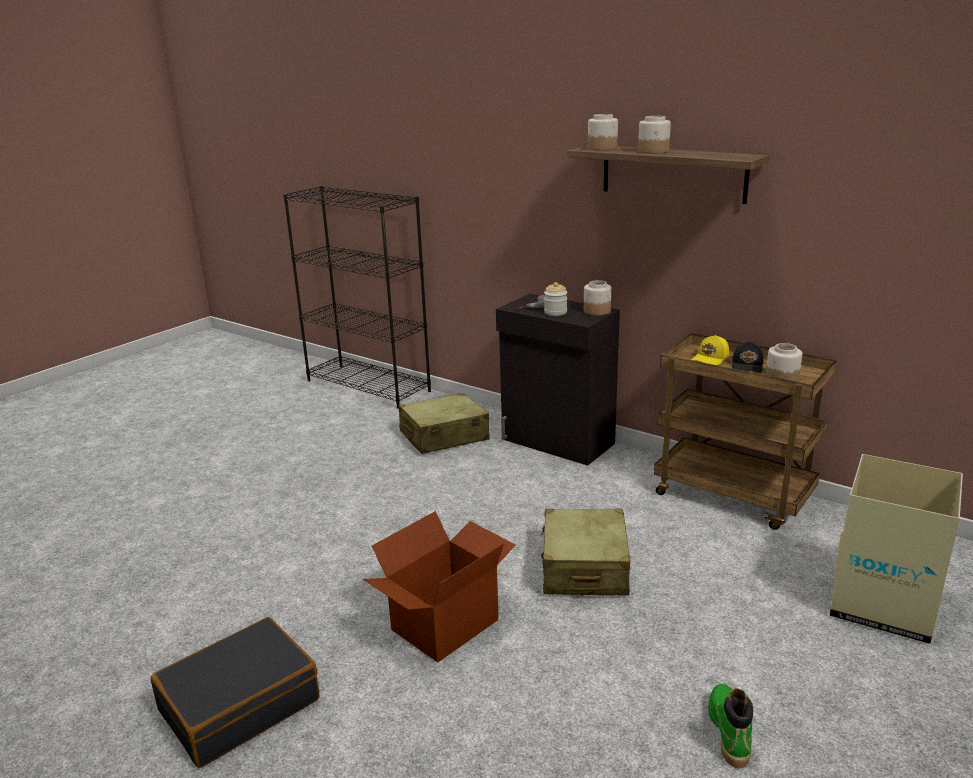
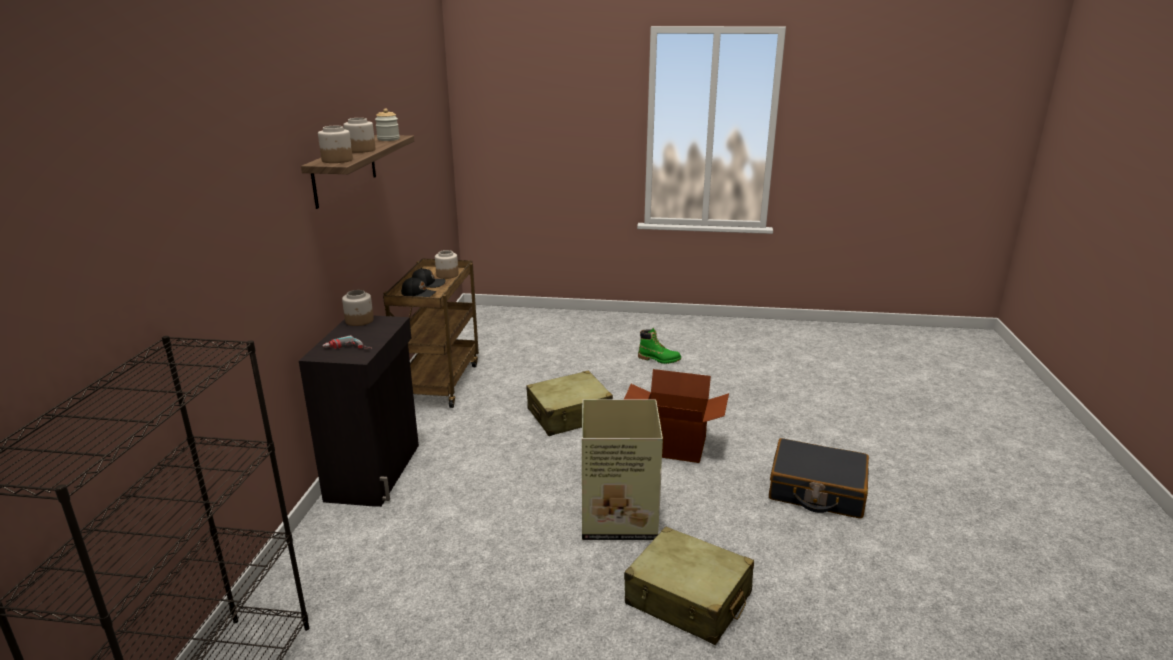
camera: 120 degrees left, 0 degrees up
(443, 436) = (388, 550): beige suitcase -> beige suitcase (688, 599)
(555, 312) = (369, 335): jar -> jar (388, 139)
(711, 358) = (419, 294): yellow cap -> black cap
(729, 730) = (659, 359): green boot -> green boot turned 135 degrees counterclockwise
(883, 603) = (531, 337): cardboard box -> cardboard box (616, 517)

